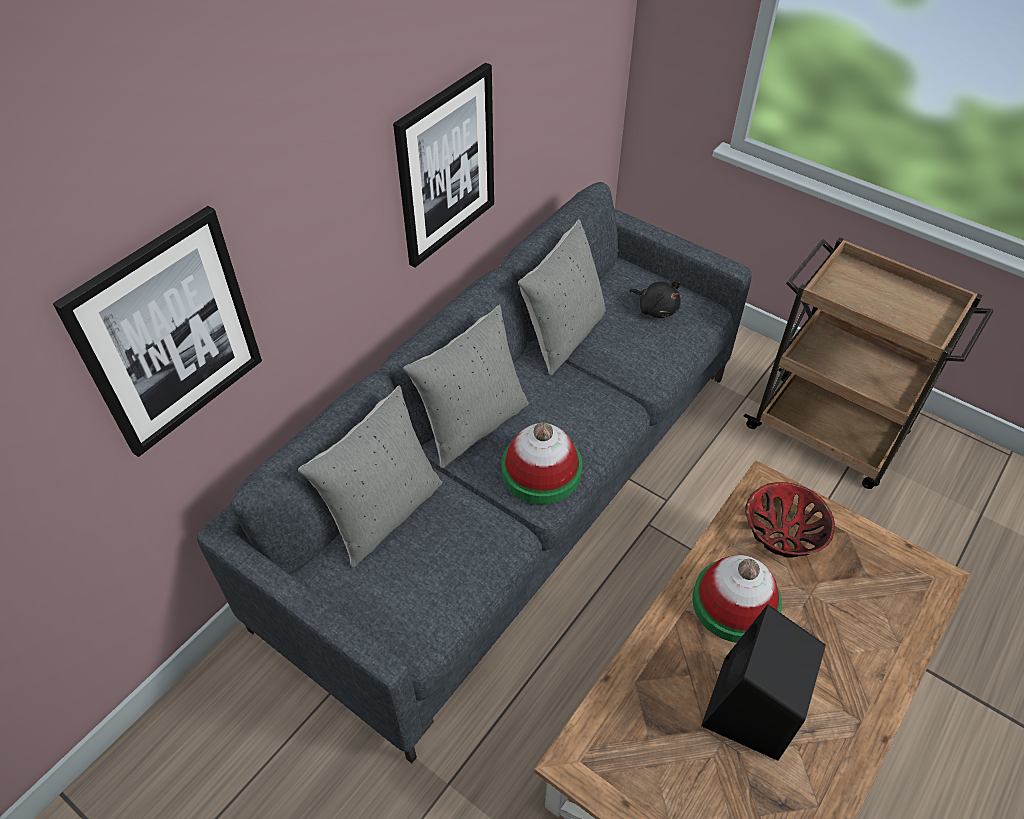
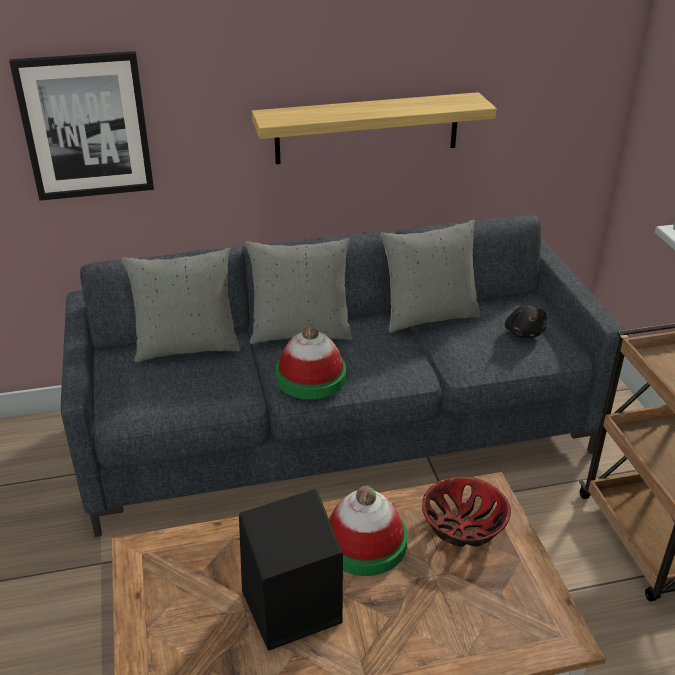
camera: 40 degrees right, 15 degrees down
(445, 166) = (367, 128): picture -> shelf

